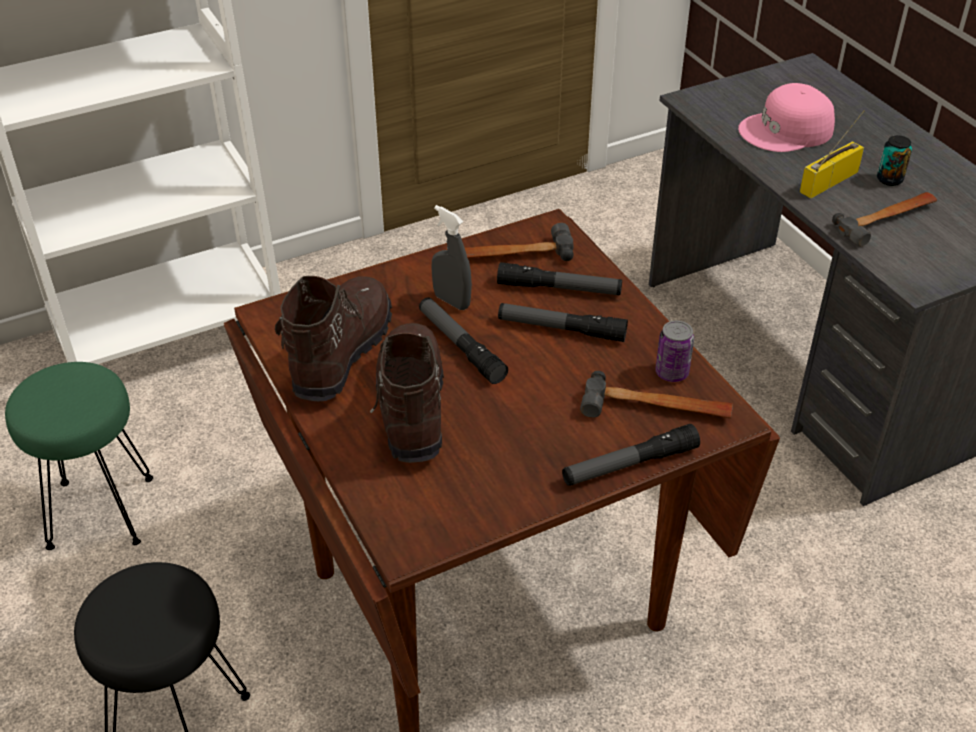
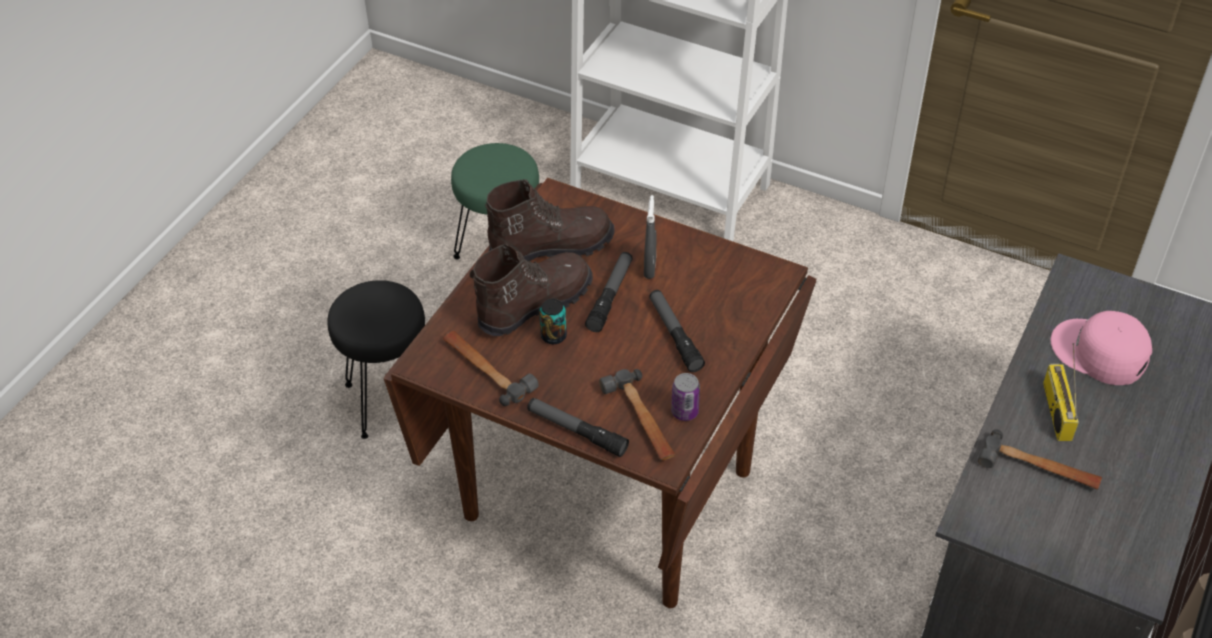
camera: 55 degrees right, 5 degrees up
(509, 255) = (726, 269): hammer -> hammer (486, 369)
(559, 288) = (716, 312): flashlight -> none
(829, 181) = (1055, 410): radio -> radio turned 105 degrees counterclockwise
(889, 179) = (1103, 448): can -> can (553, 336)

